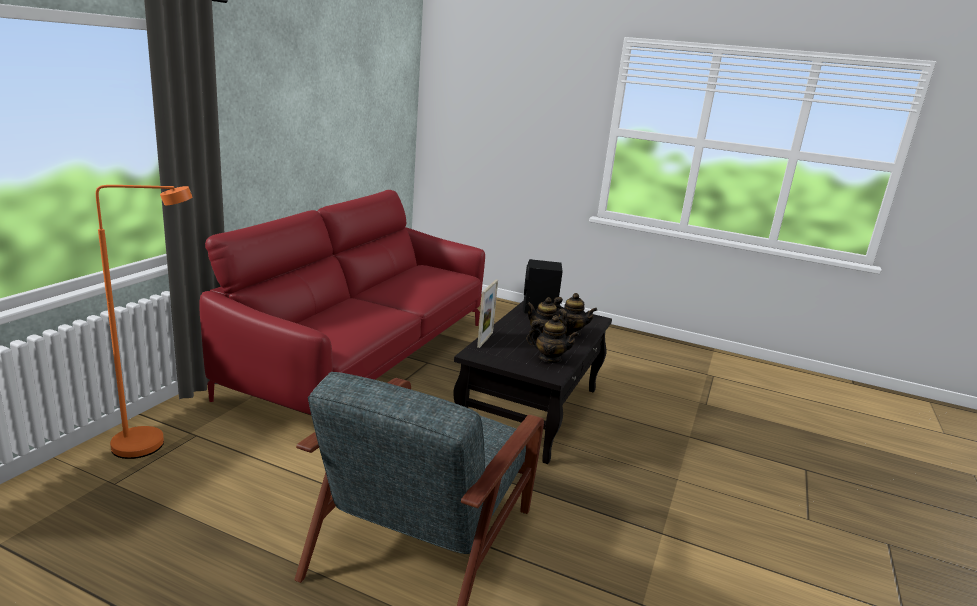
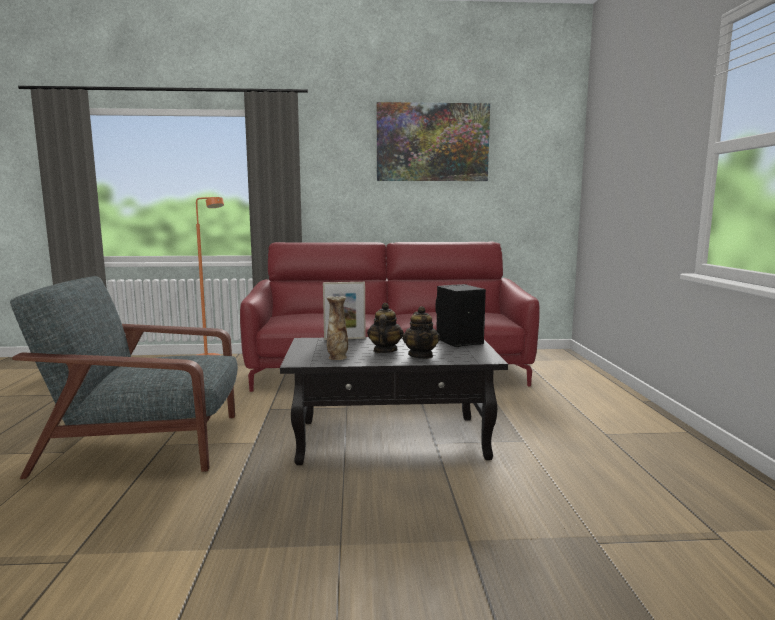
camera: 65 degrees right, 10 degrees down
(327, 76) = (432, 142): none -> picture
(549, 359) = (337, 357): teapot -> vase

